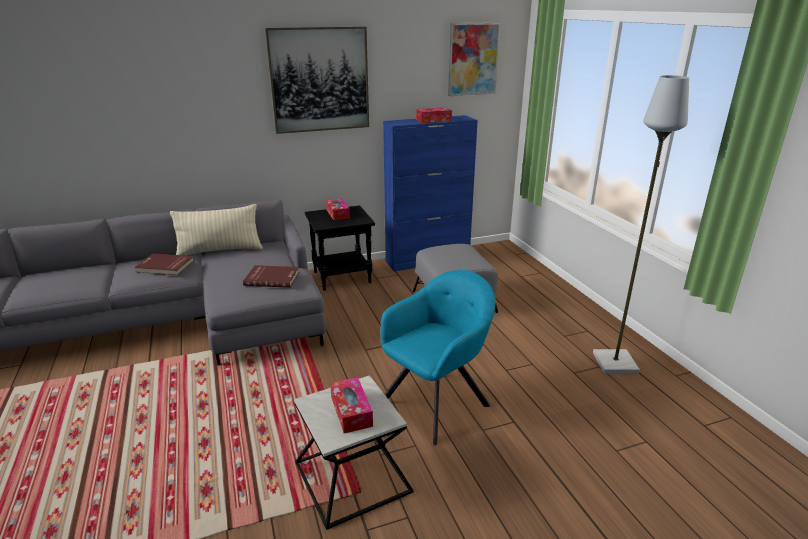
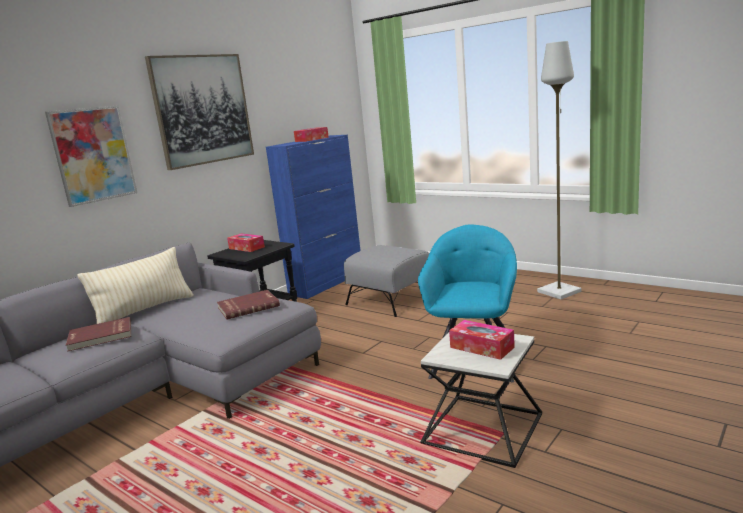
camera: 30 degrees left, 10 degrees down
(473, 59) = (323, 84): picture -> picture (93, 155)

